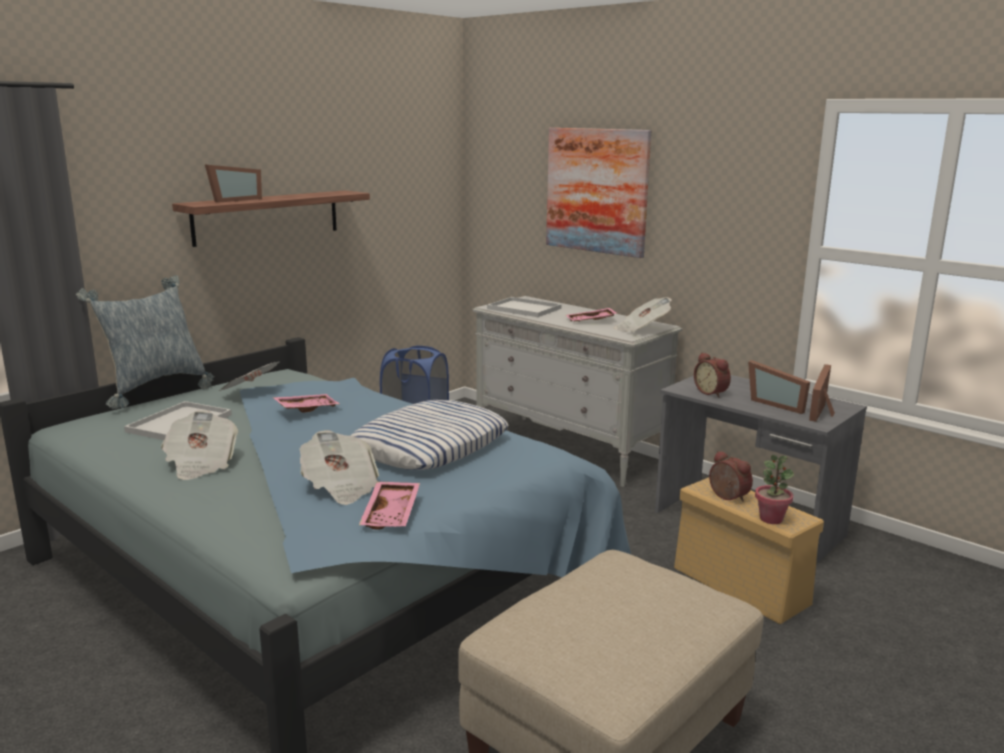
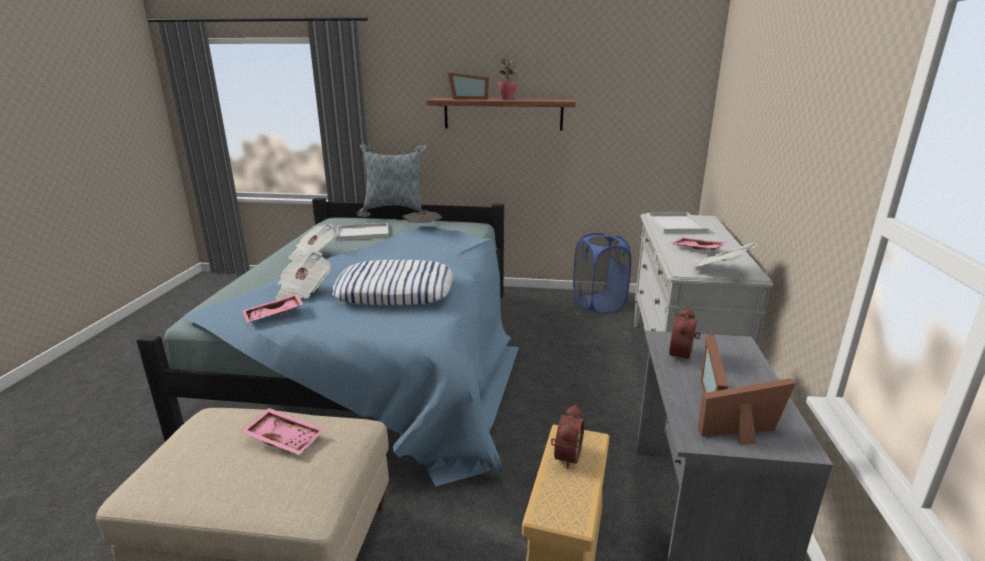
camera: 55 degrees right, 5 degrees up
(306, 408) = (414, 246): pink tray -> pink tray (285, 438)
(597, 191) = (763, 115): picture -> none
(771, 519) = (548, 498): potted plant -> potted plant (507, 99)

